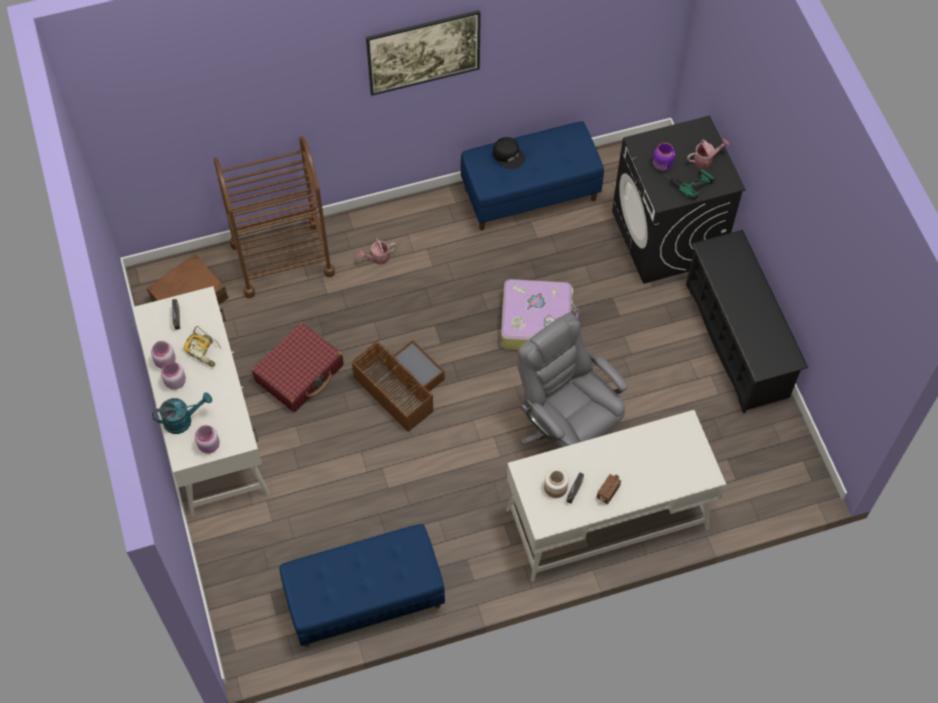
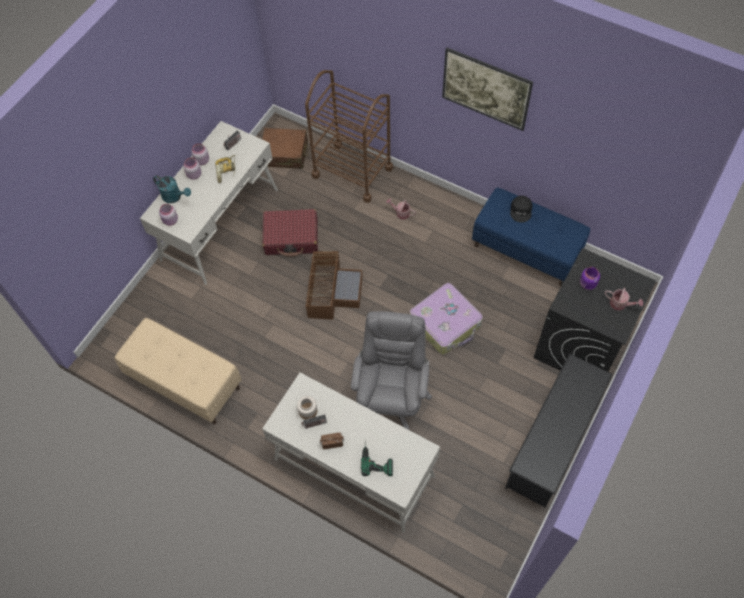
camera: 50 degrees right, 0 degrees up
(364, 600) = (184, 382): blue bench -> beige bench
(688, 181) = (592, 307): power drill -> power drill (376, 459)

